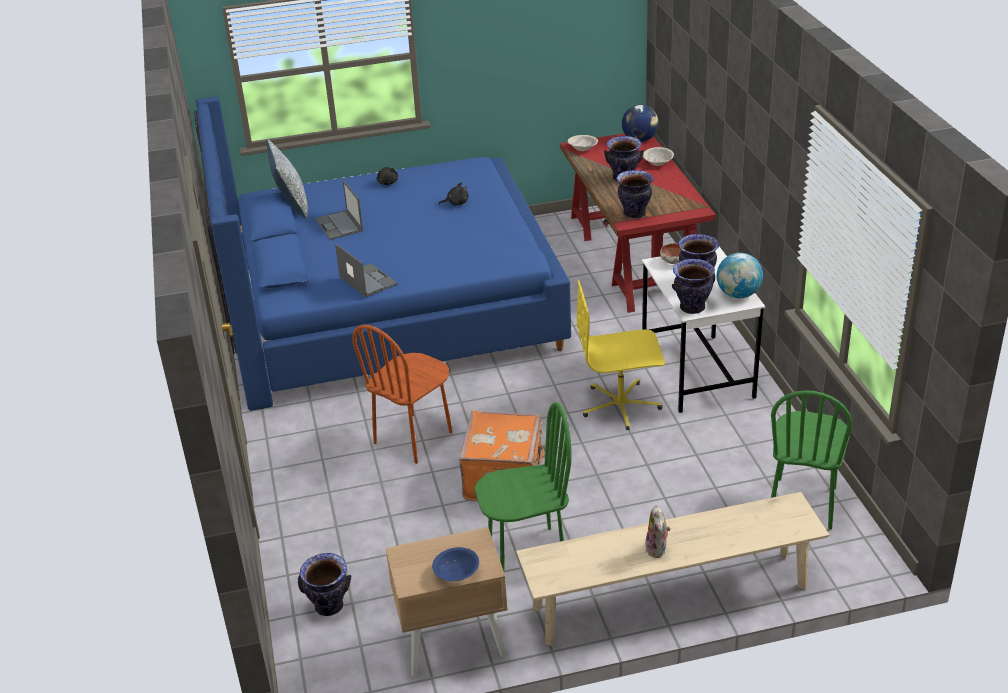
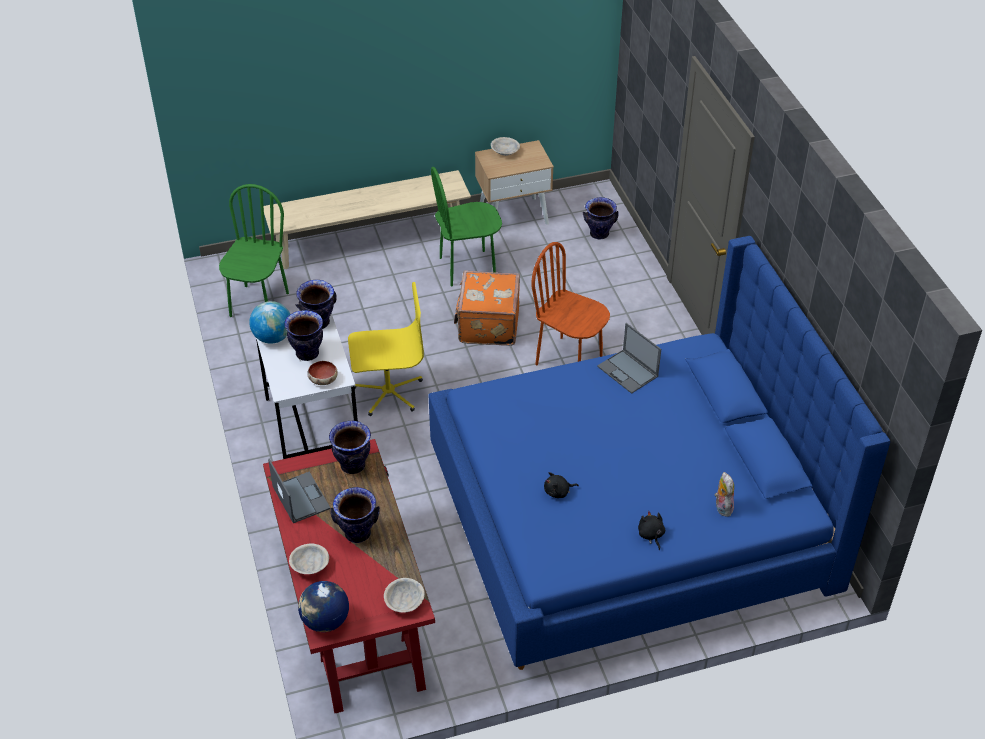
camera: 175 degrees right, 10 degrees up
(291, 204) = (756, 494): pillow -> none
(339, 225) = (685, 455): laptop -> laptop (300, 497)
(413, 438) = (569, 360): brown chair -> brown chair turned 90 degrees counterclockwise
(457, 573) = (505, 152): blue bowl -> beige bowl
(657, 549) = (377, 196): plush toy -> plush toy (722, 507)

